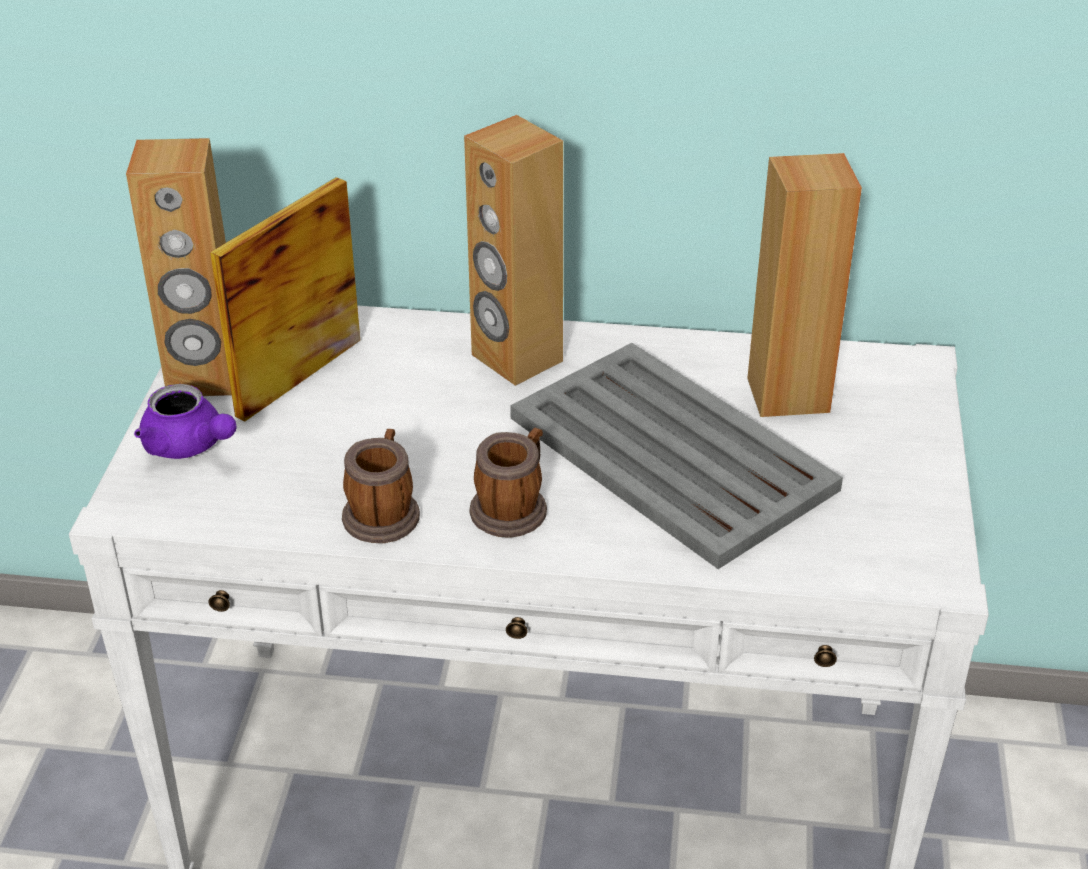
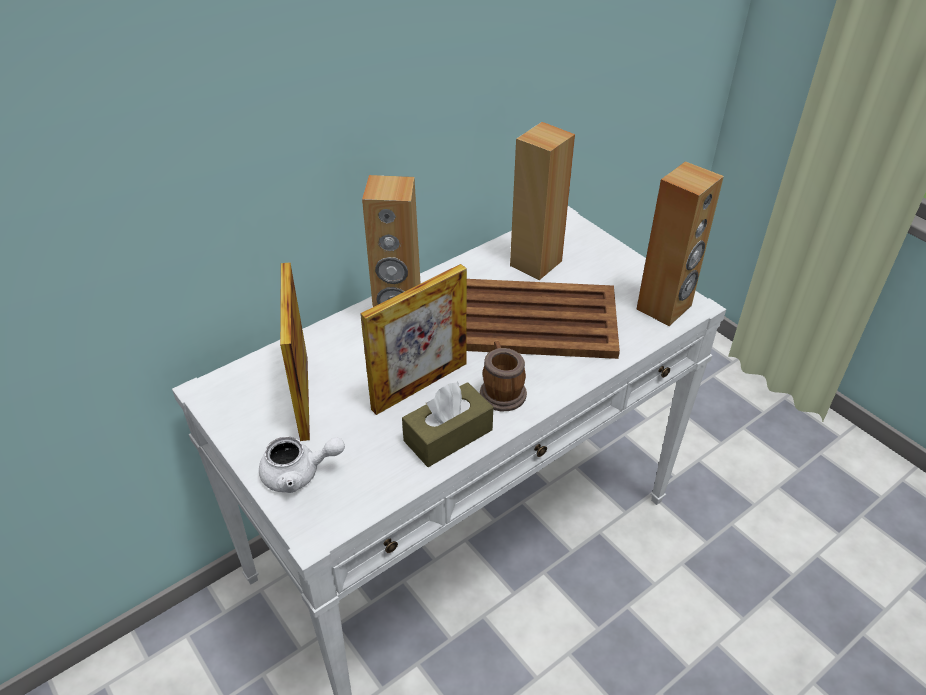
camera: 45 degrees left, 5 degrees up
(189, 446) = (299, 474): purple teapot -> white teapot
(205, 378) = (251, 432): brown speaker -> brown speaker (664, 307)
(383, 512) = (448, 435): mug -> brown tissue box
(430, 443) = (420, 386): none -> picture frame
(669, 451) = (526, 319): grey tray -> brown tray

